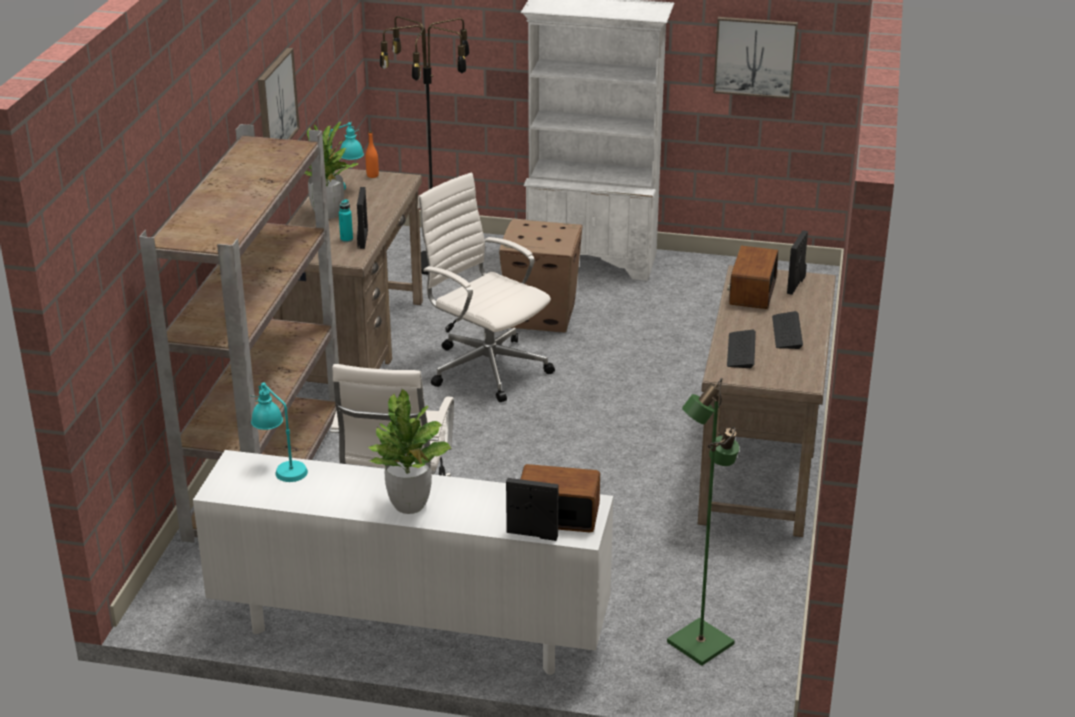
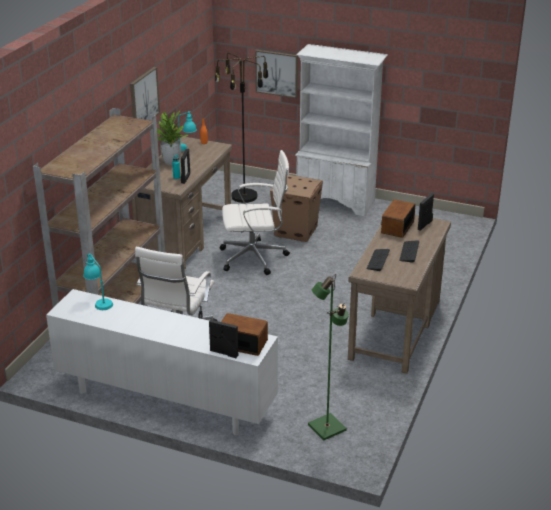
camera: 10 degrees right, 0 degrees up
(409, 505) = (162, 330): potted plant -> none
(486, 367) = (255, 257): white office chair -> white office chair turned 120 degrees clockwise
(755, 57) = (434, 89): picture -> picture (277, 73)

